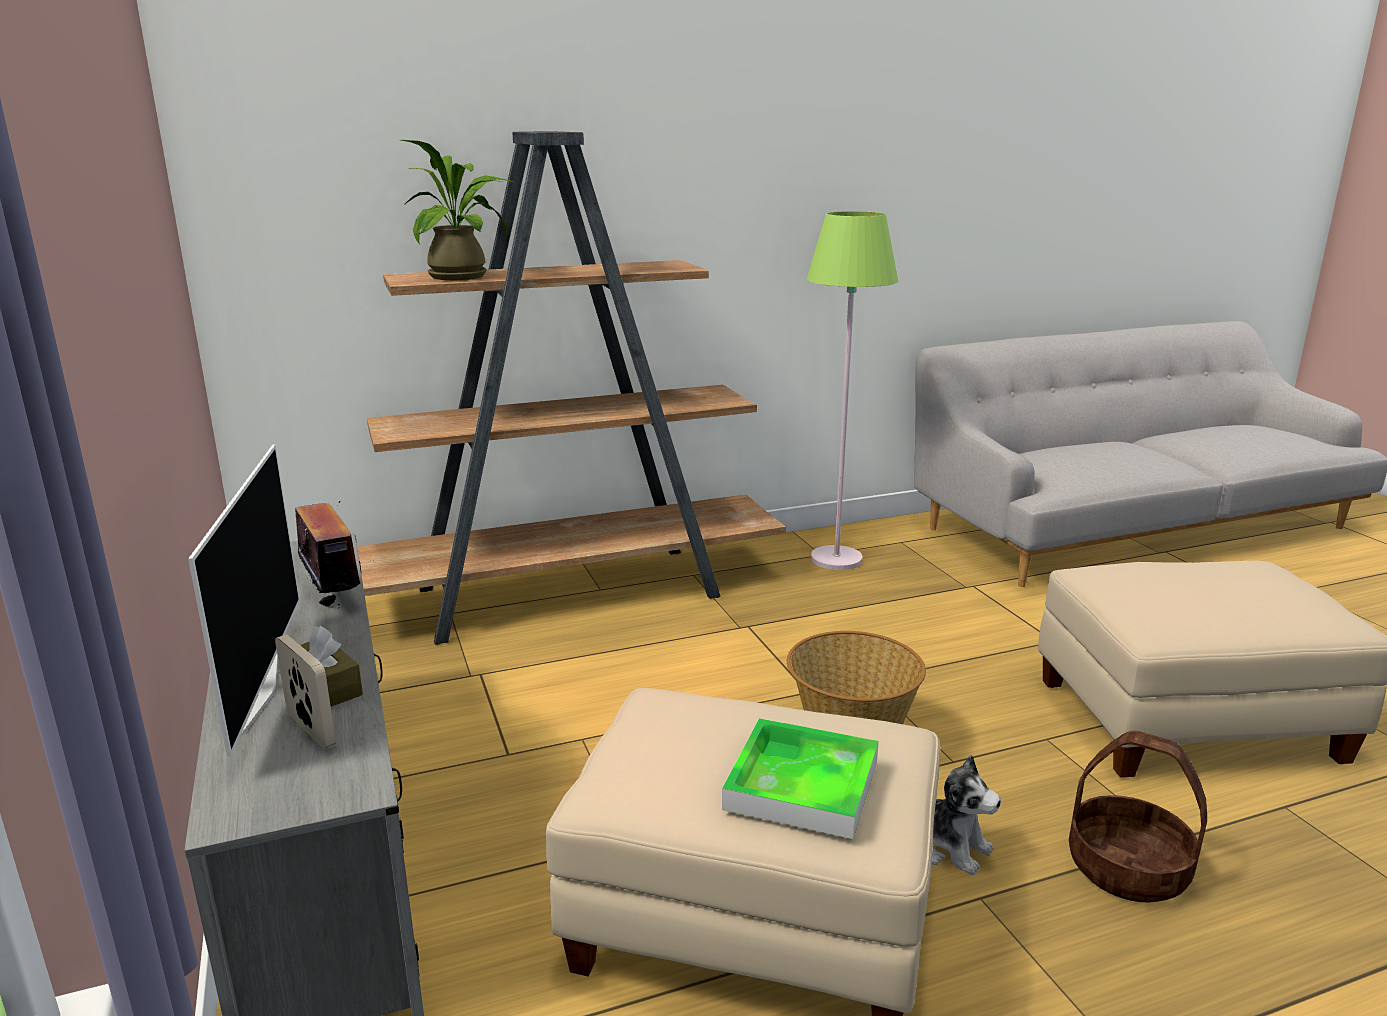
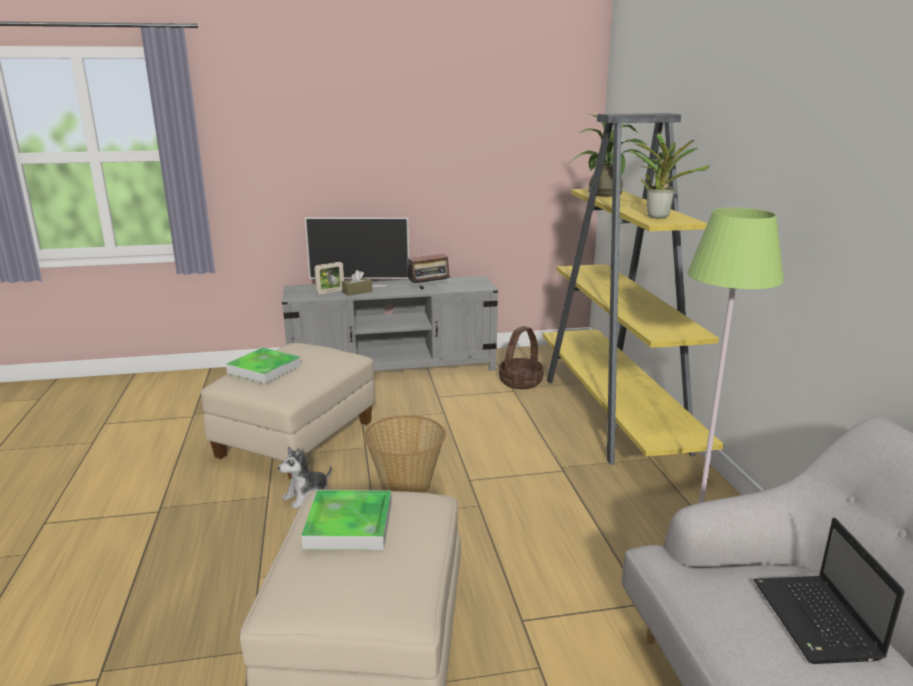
camera: 100 degrees right, 0 degrees up
(573, 592) = (614, 415): brown bookcase -> yellow bookcase
(647, 267) = (658, 216): none -> potted plant
(1077, 452) = (817, 621): none -> laptop
(1128, 868) = (251, 550): basket -> basket (520, 382)
(1198, 599) = (349, 525): none -> tray

